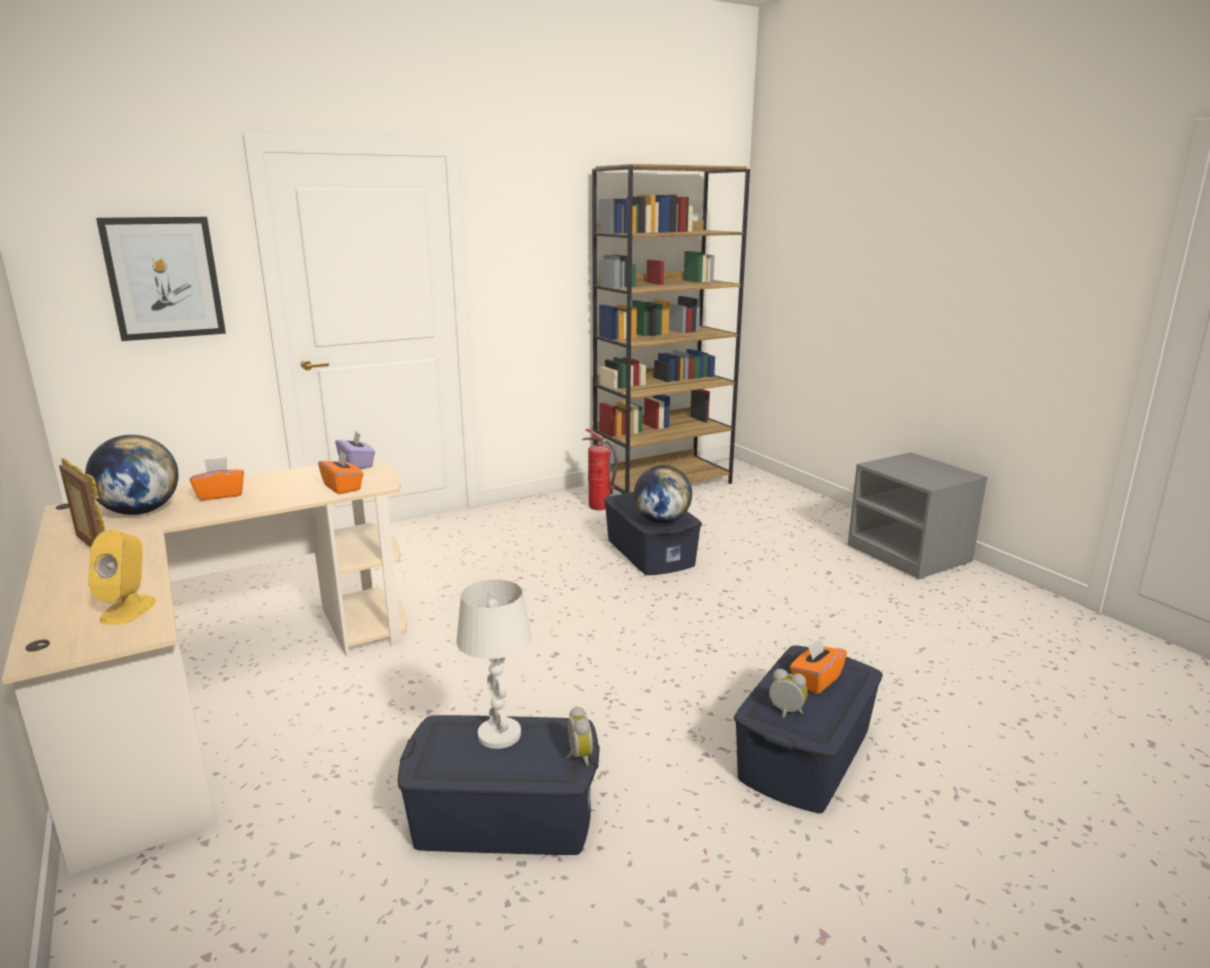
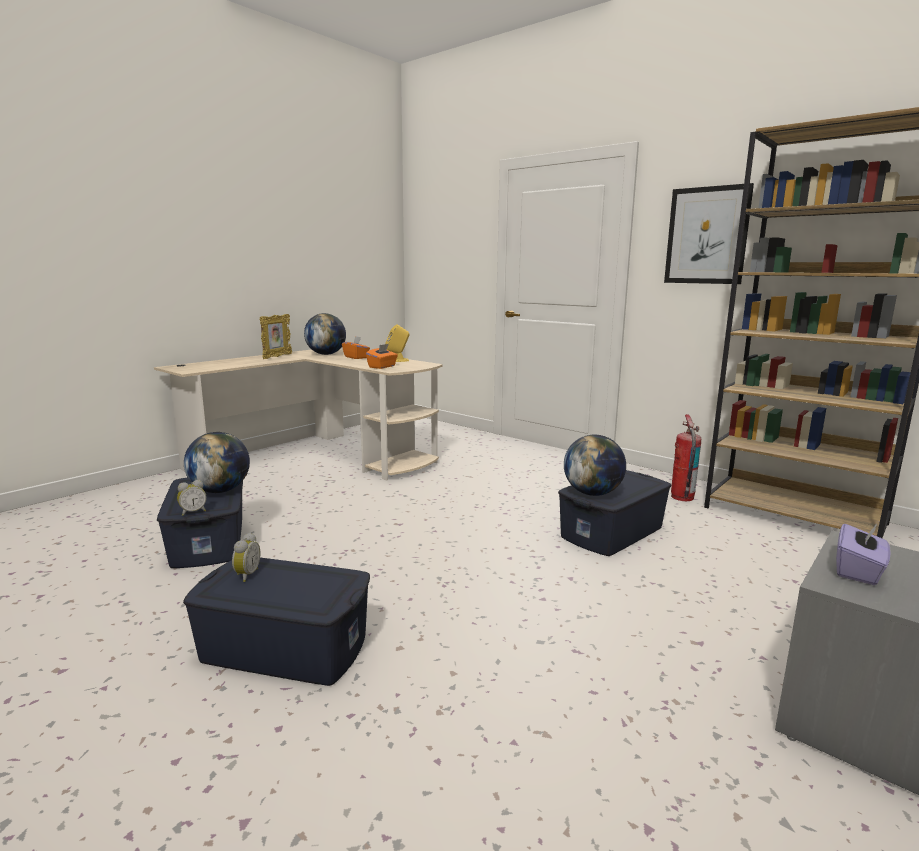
camera: 70 degrees right, 5 degrees down
(129, 609) = (212, 367): yellow speaker -> yellow speaker (397, 360)
(164, 278) = (454, 251): picture -> picture (707, 236)
(357, 465) = (424, 364): purple tissue box -> purple tissue box (858, 571)
(499, 734) = (220, 490): white table lamp -> globe
(815, 680) = (302, 586): orange tissue box -> none

